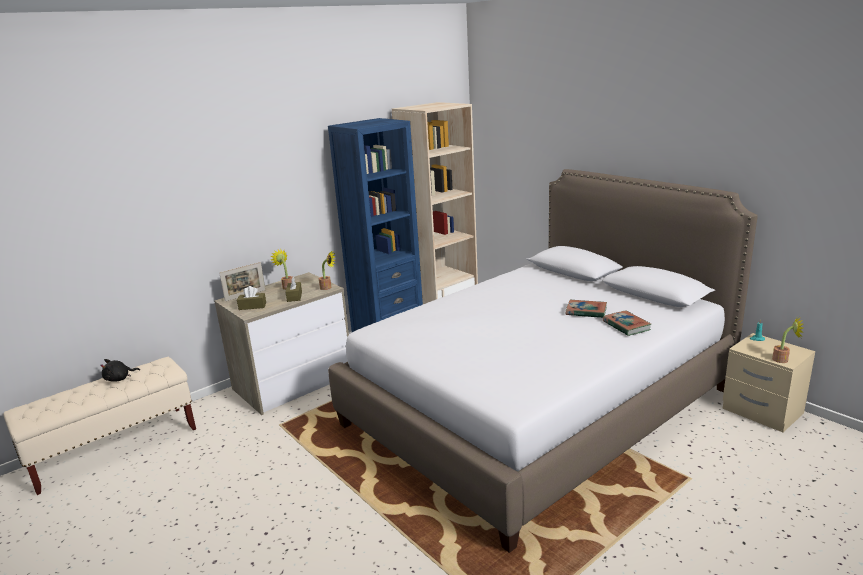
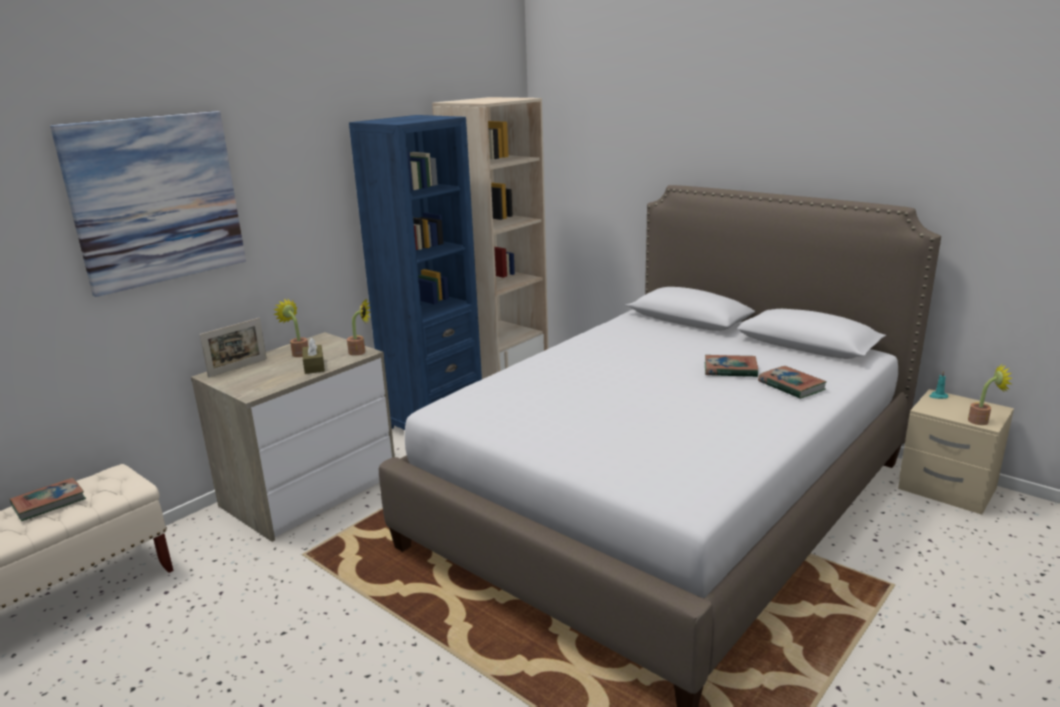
camera: 10 degrees left, 0 degrees up
(119, 379) = (49, 502): black plush toy -> book
(193, 183) = (156, 200): none -> picture
(252, 306) = (253, 382): brown tissue box -> none

